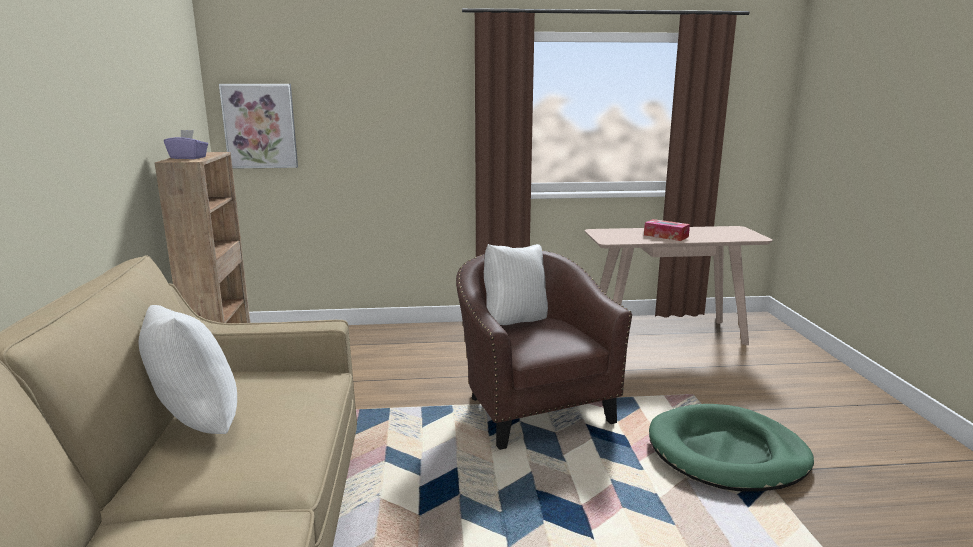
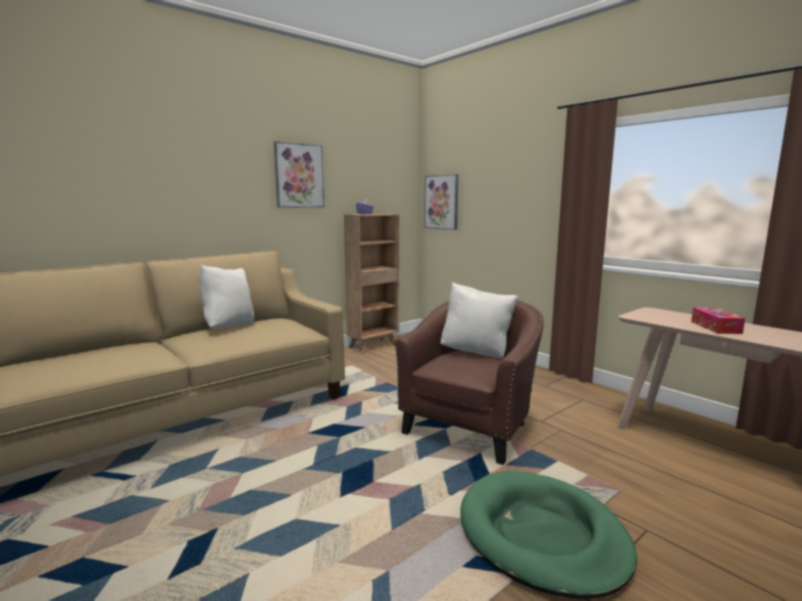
camera: 55 degrees right, 5 degrees down
(92, 96) = (299, 176): none -> picture

